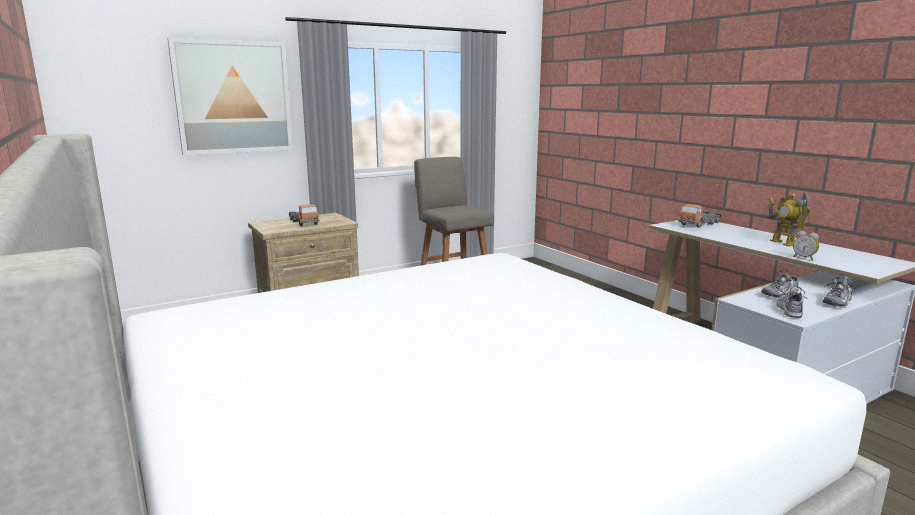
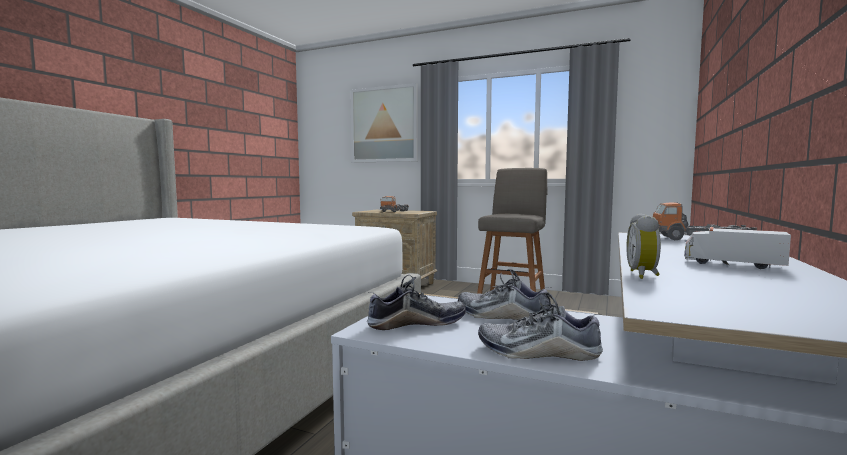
camera: 55 degrees right, 10 degrees down
(783, 243) = (732, 264): toy robot -> toy truck

